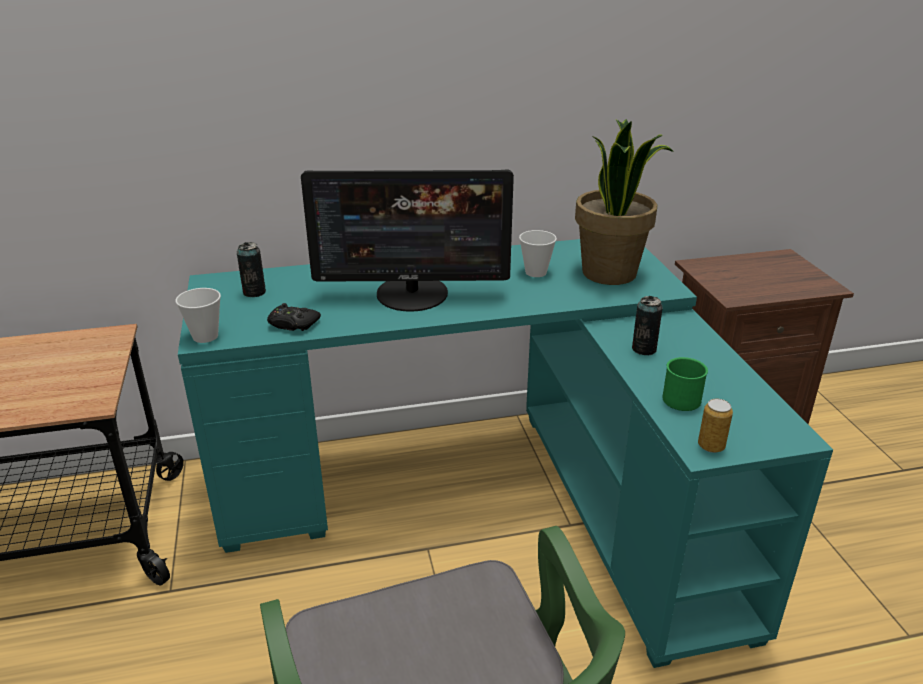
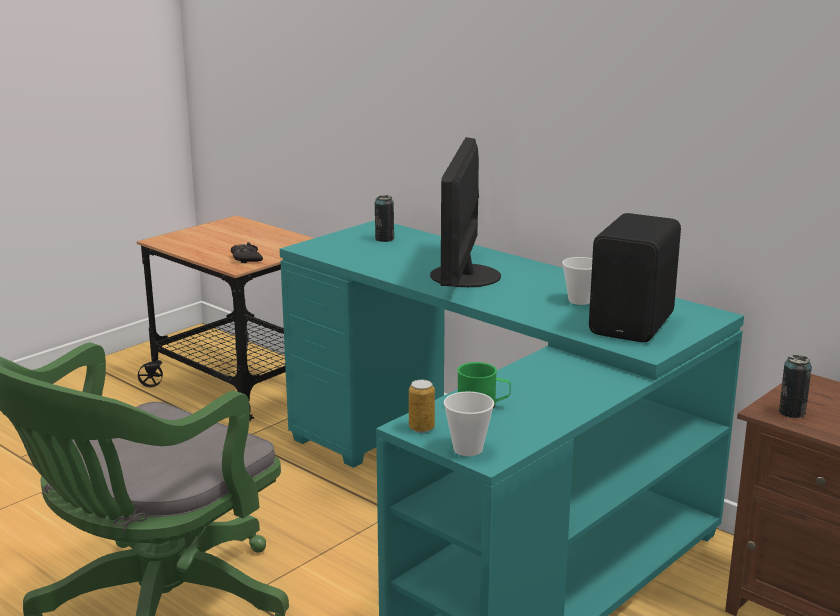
camera: 55 degrees right, 10 degrees down
(205, 336) = (309, 247): cup -> cup (468, 449)
(293, 324) = (361, 260): black game controller -> black game controller (246, 258)
(412, 294) = (463, 276): monitor -> monitor turned 45 degrees clockwise
(610, 273) = (634, 325): potted plant -> black speaker
(644, 349) = (539, 376): can -> can (792, 412)

